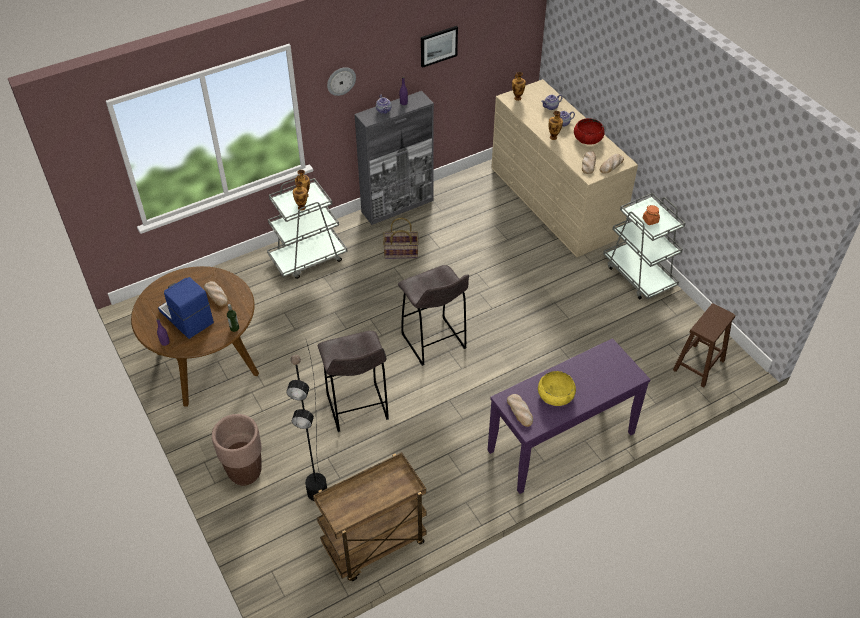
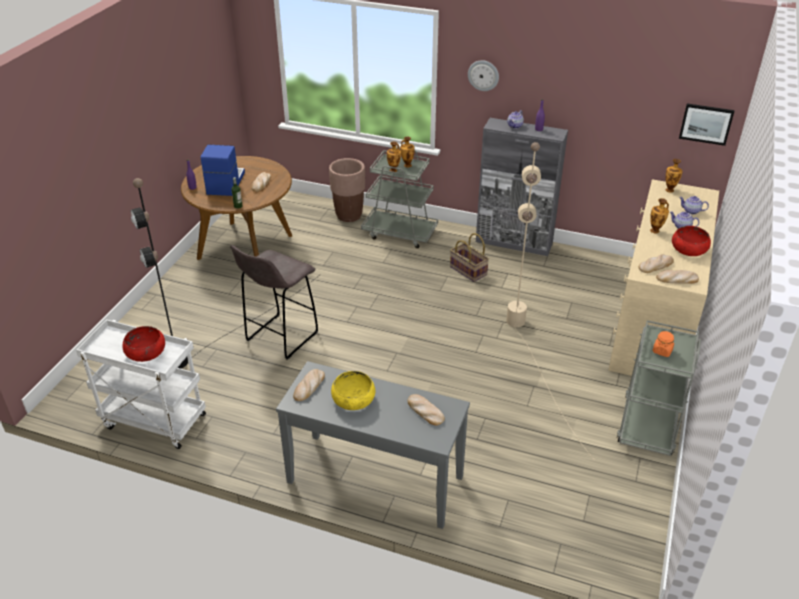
camera: 50 degrees right, 10 degrees down
(245, 472) = (163, 317): brown planter -> brown planter (348, 215)
(374, 545) = (153, 421): brown cart -> white cart
(378, 489) = (145, 352): none -> red bowl
(434, 343) = (396, 340): grey stool -> none
(438, 46) = (598, 89): picture -> picture (706, 124)
(526, 282) = (533, 355): none -> beige floor lamp
(561, 442) = (375, 480): purple console table -> grey console table
(601, 365) = (425, 411): none -> bread
(698, 366) = (590, 535): brown stool -> none

